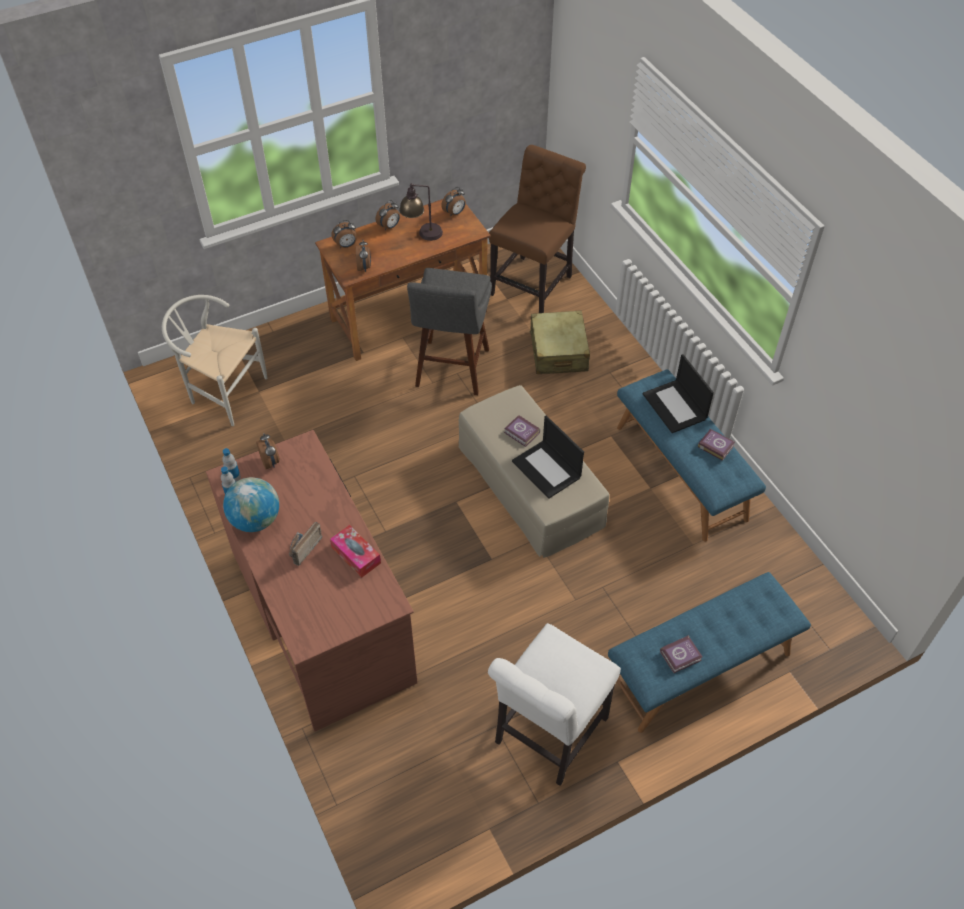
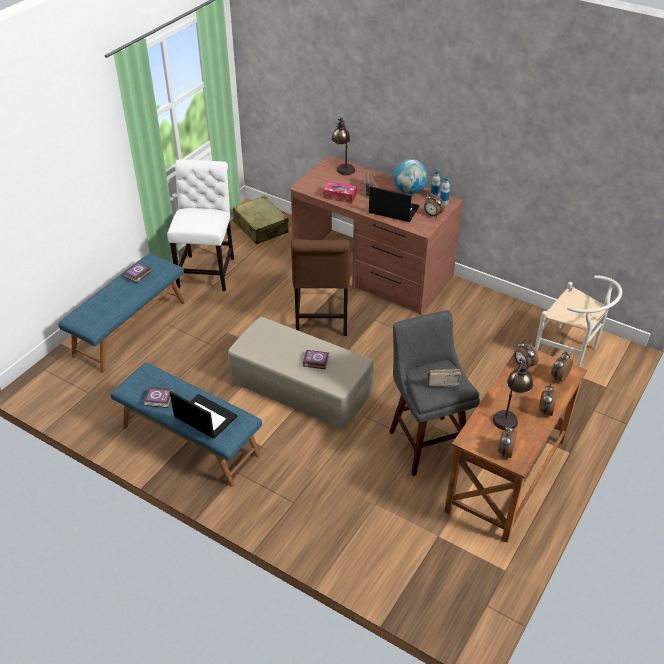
camera: 150 degrees right, 10 degrees down
(223, 392) = (570, 352): white chair -> white chair turned 45 degrees clockwise
(298, 621) = (343, 166): none -> table lamp
(451, 284) = (441, 381): none -> radio
(534, 283) = (427, 568): brown chair -> brown chair (321, 320)
(547, 469) = (280, 345): laptop -> laptop (393, 210)
(558, 351) = (351, 501): beige suitcase -> beige suitcase (261, 227)

